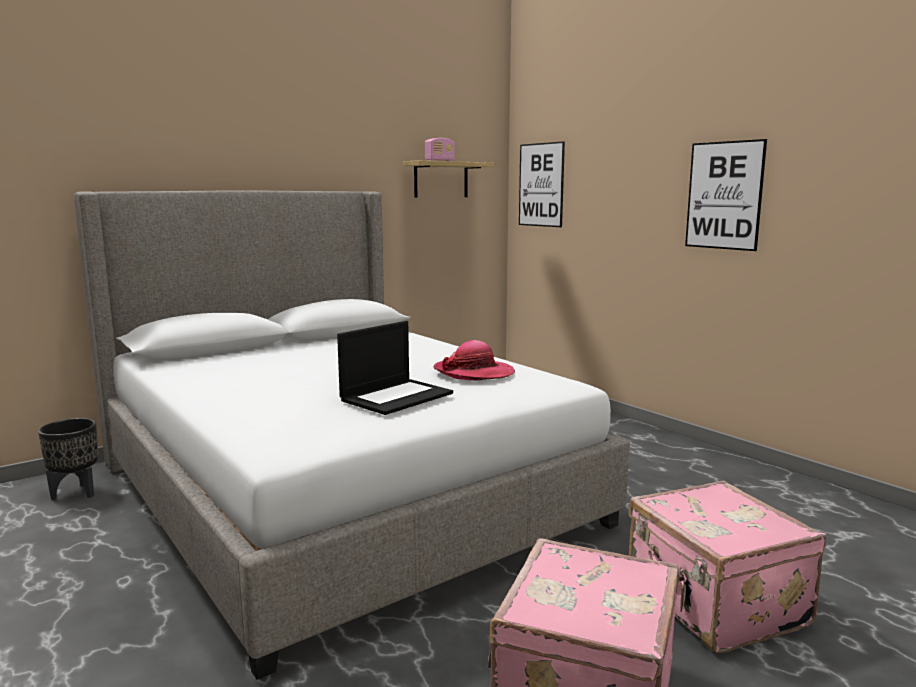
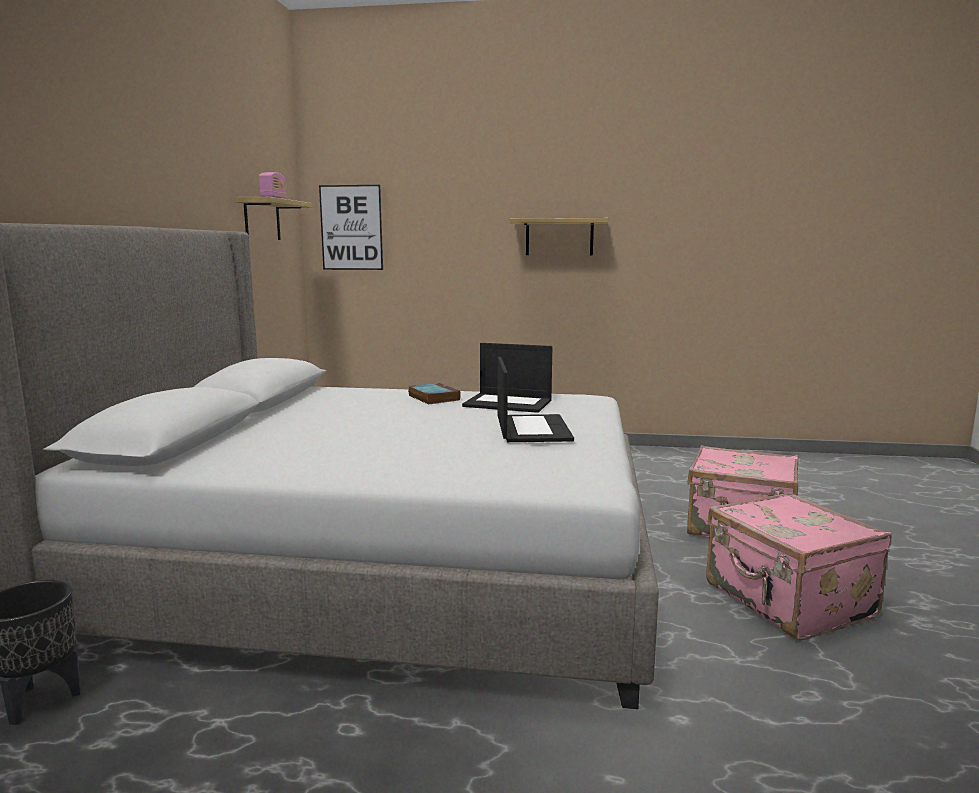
camera: 45 degrees left, 0 degrees up
(437, 355) = (433, 397): none -> book
(474, 373) = (509, 403): hat -> laptop
(724, 195) = (559, 237): picture -> shelf

